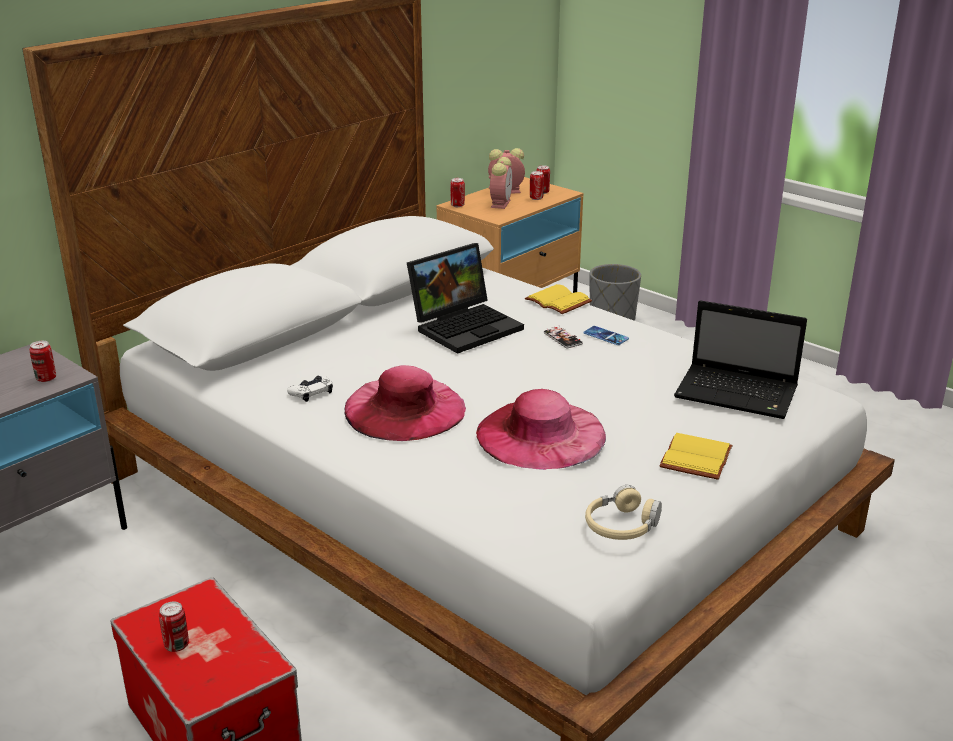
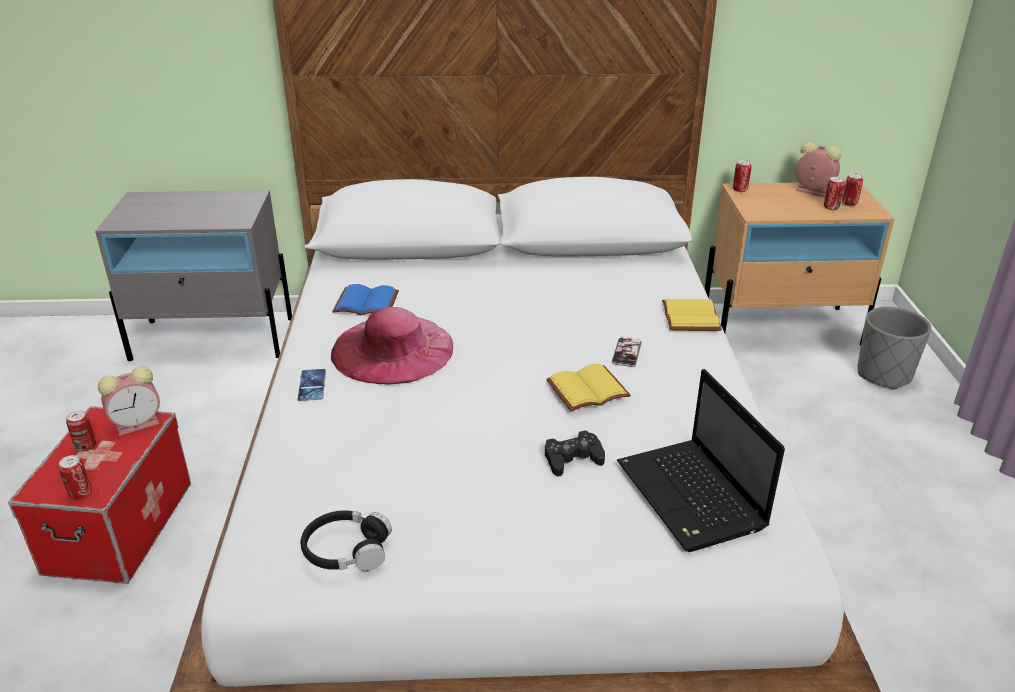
camera: 45 degrees right, 5 degrees up
(46, 378) = (225, 217): can -> can (80, 493)
(311, 392) = (365, 304): white game controller -> blue book
(466, 326) = (567, 303): laptop -> none
(500, 203) = (785, 201): alarm clock -> alarm clock (139, 423)
(541, 434) = (436, 428): pink hat -> none
(606, 336) = (671, 370): phone -> phone (312, 385)
(621, 526) = (346, 550): beige headphones -> black headphones
(644, 410) = (572, 459): none -> black game controller
(698, 459) = (528, 536): yellow book -> yellow book (587, 391)

